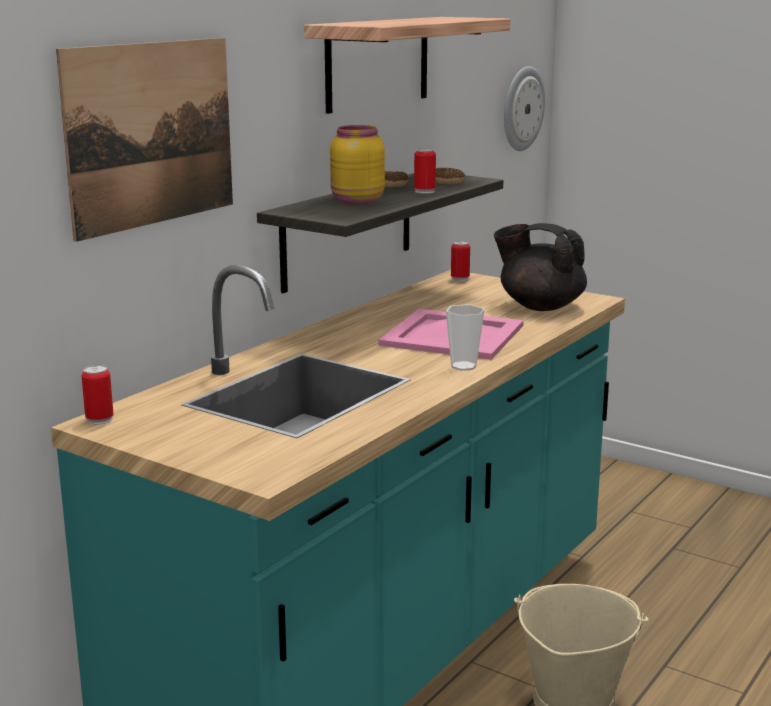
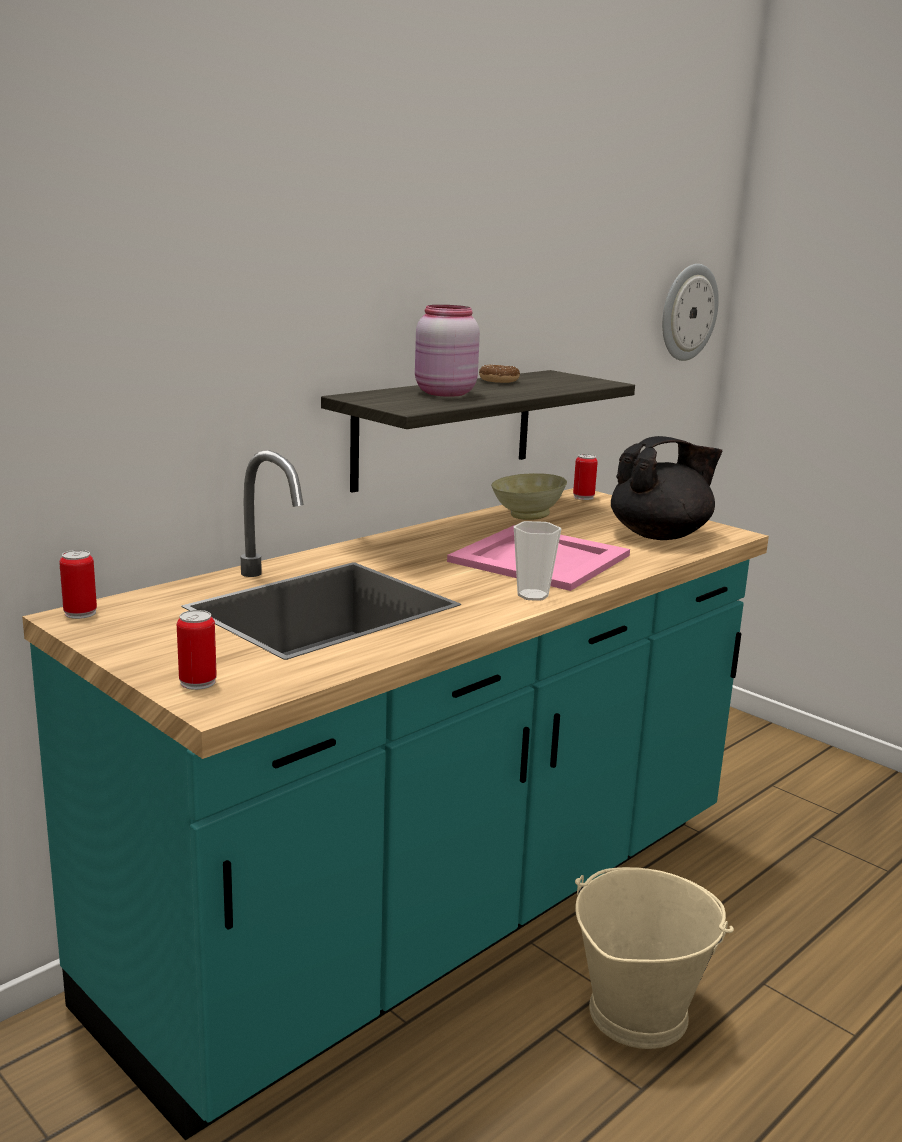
camera: 10 degrees right, 0 degrees up
(151, 134) = (179, 290): picture -> none
(356, 201) = (443, 393): yellow jar -> pink jar
(377, 63) = (495, 239): shelf -> none
(421, 299) = (526, 515): none -> beige bowl
(424, 191) = (531, 389): can -> can (198, 682)
(447, 182) = (566, 382): donut -> none
(540, 306) = (661, 535): black teapot -> black teapot turned 120 degrees clockwise

